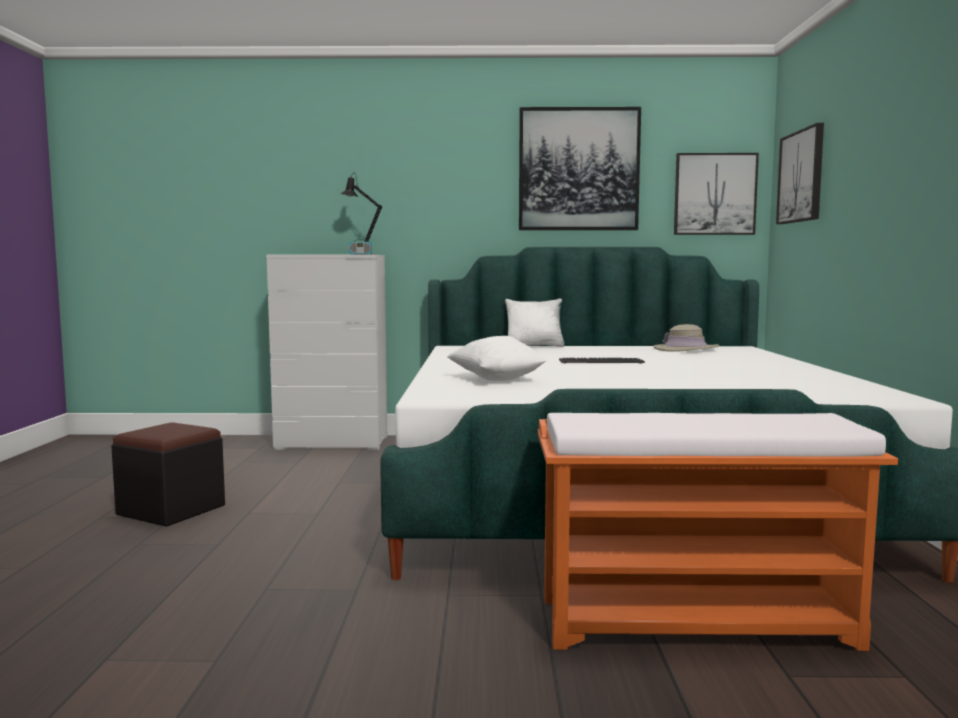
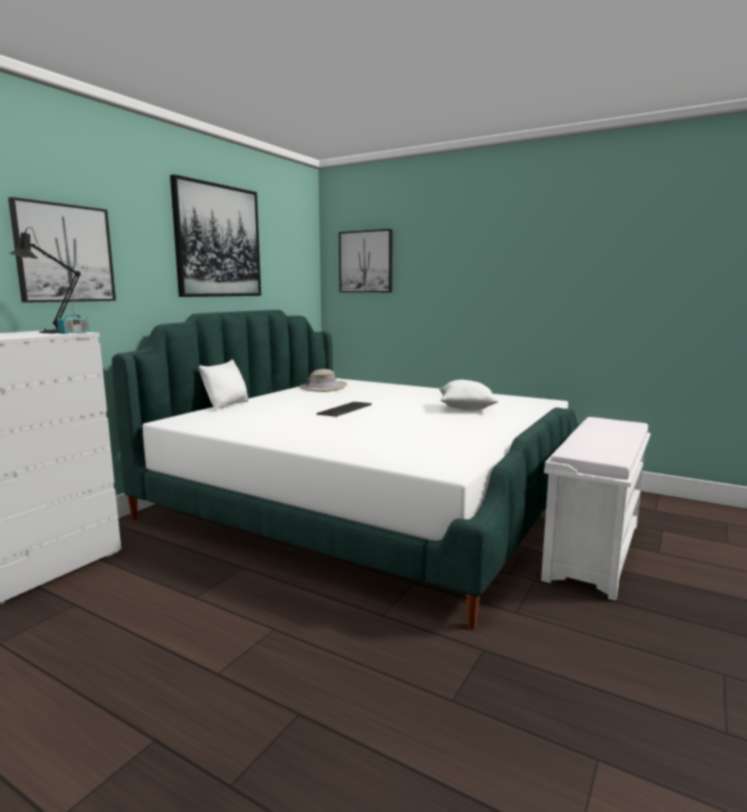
camera: 60 degrees left, 5 degrees up
(171, 510) = (123, 737): black ottoman -> none
(496, 379) = (385, 442): white pillow -> white pillow (466, 409)
(697, 622) = (593, 550): orange bench -> white bench
(714, 194) = (296, 268): picture -> picture (64, 253)

